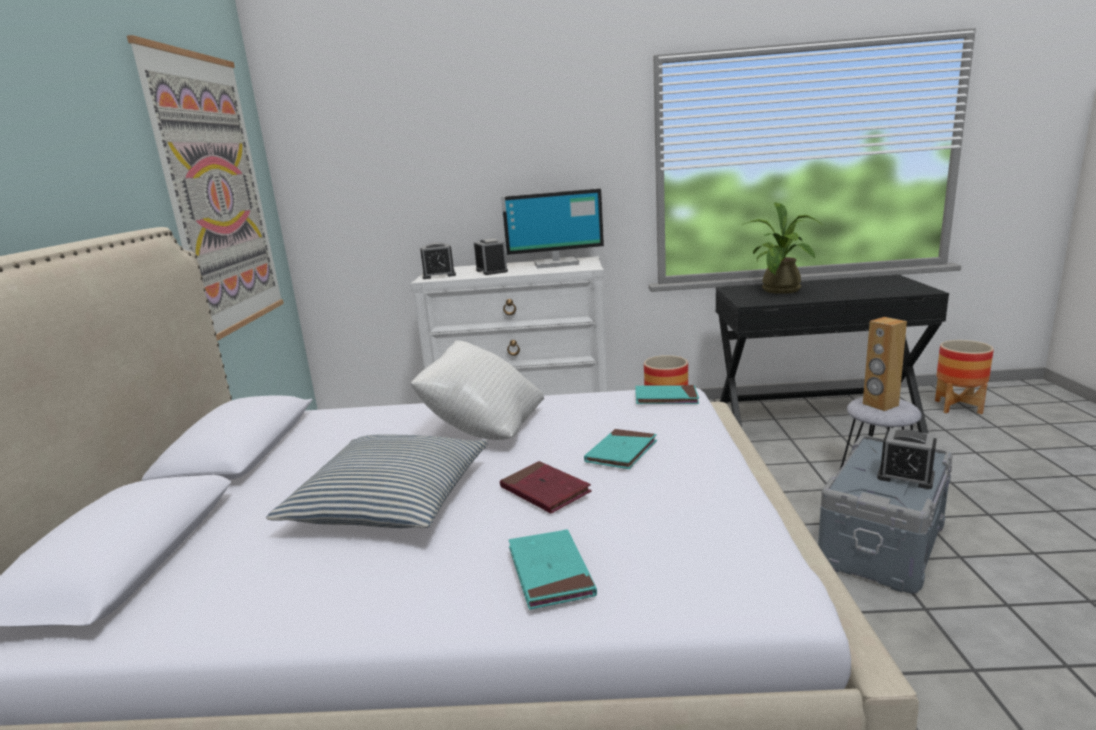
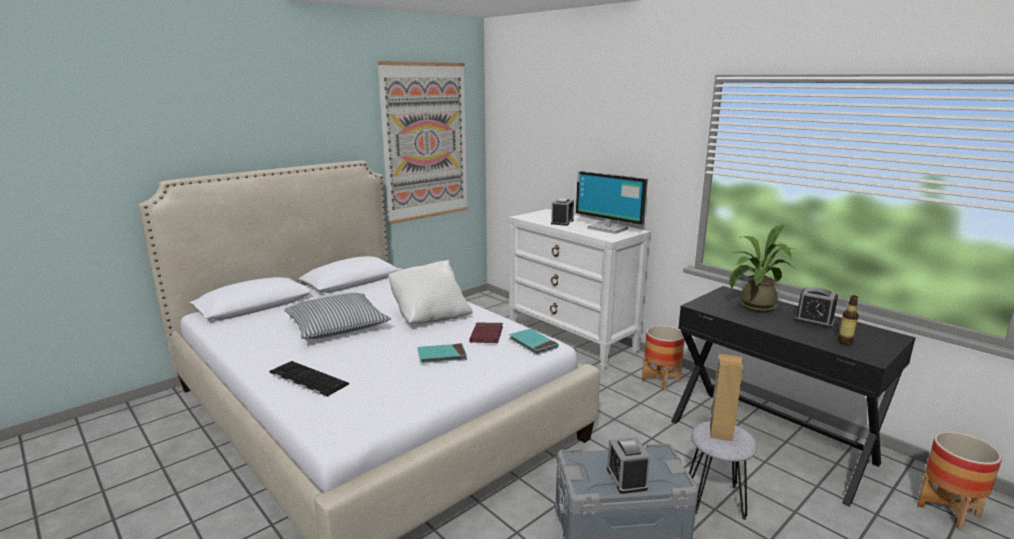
camera: 45 degrees right, 0 degrees up
(439, 275) = (533, 216): alarm clock -> alarm clock (814, 320)
(545, 491) = (375, 352): red book -> red book (486, 335)
(550, 572) = (307, 379): turquoise book -> keyboard
(888, 289) = (844, 342): none -> bottle

